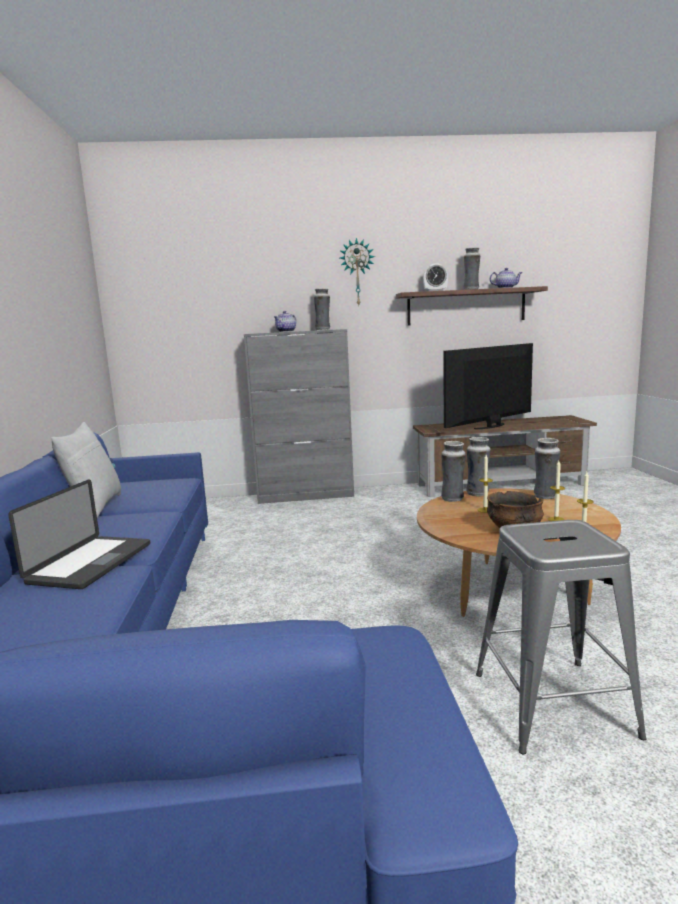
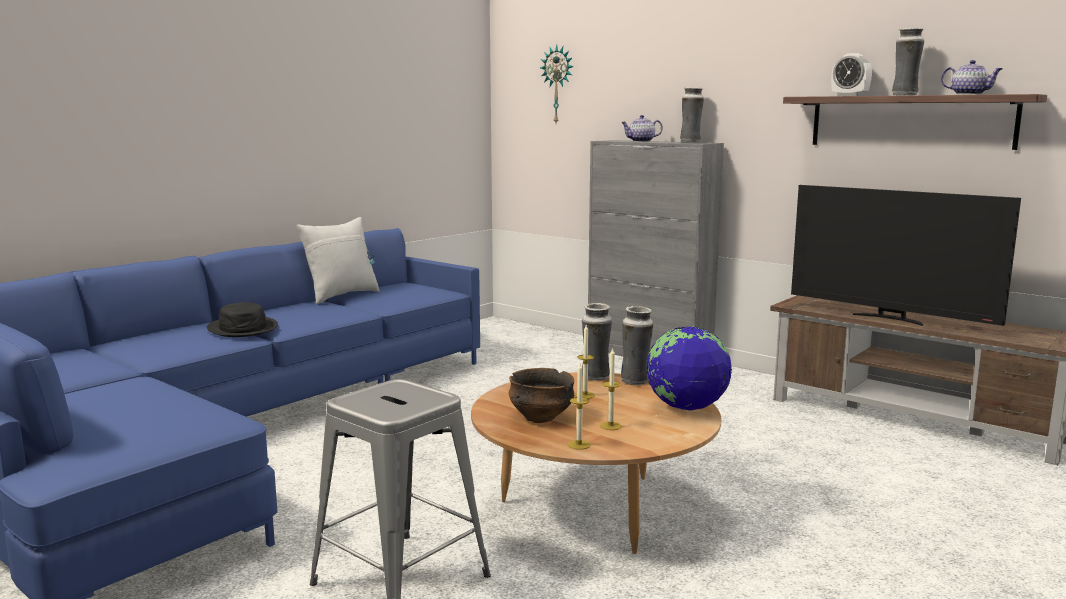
camera: 45 degrees right, 0 degrees up
(91, 563) = (243, 328): laptop -> black hat
(357, 272) = (749, 65): wall clock -> wall clock (558, 85)
(491, 426) = (890, 318): television -> television turned 150 degrees counterclockwise
(545, 497) = (686, 407): vase -> globe

